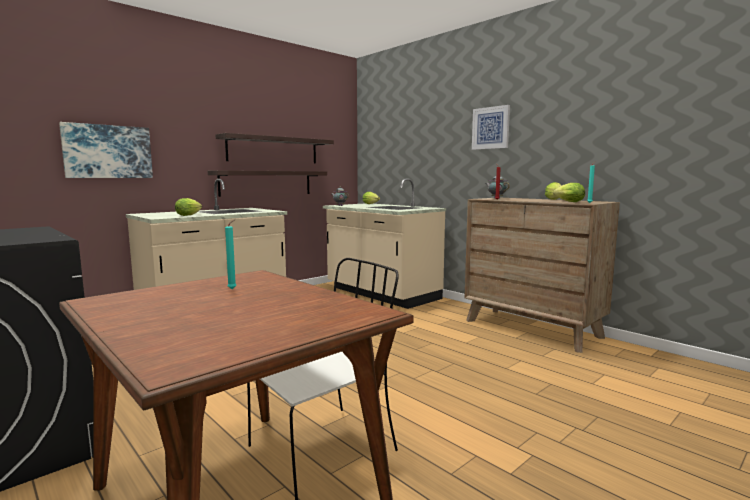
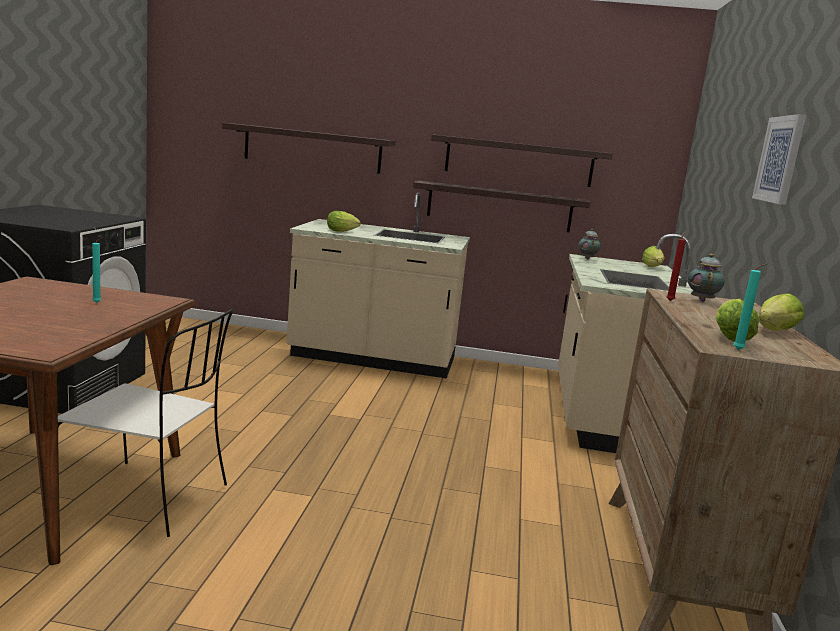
camera: 50 degrees right, 5 degrees up
(108, 151) = (312, 149): picture -> shelf

